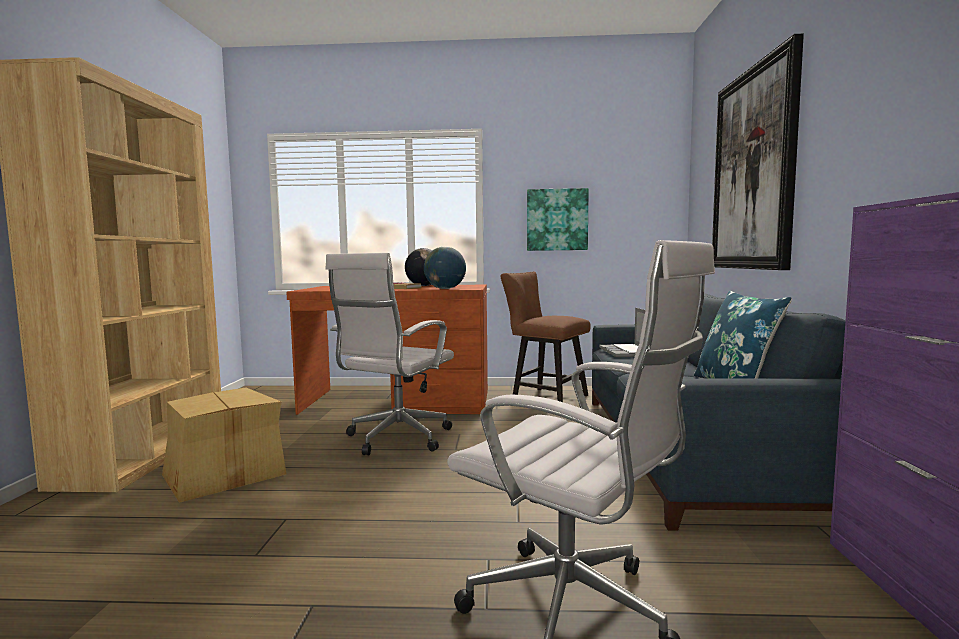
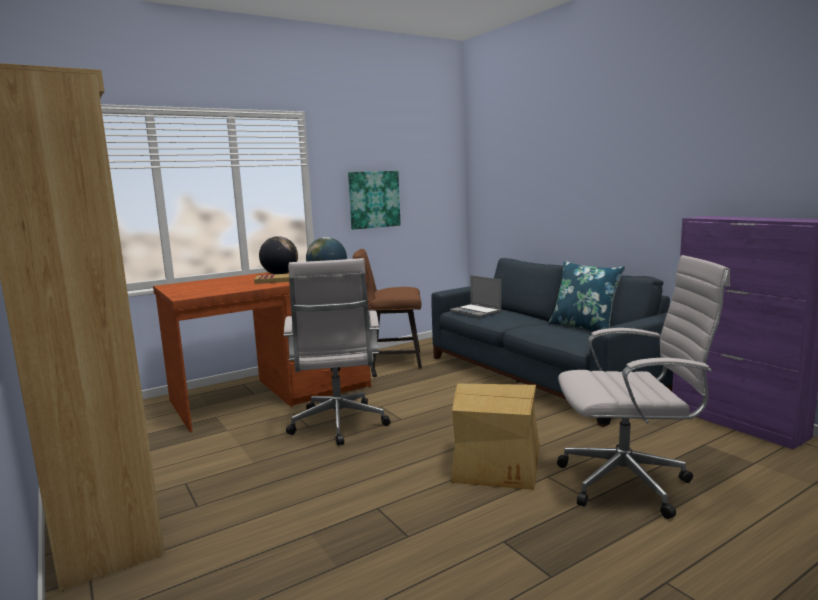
camera: 35 degrees left, 5 degrees up
(223, 474) = (243, 501): cardboard box -> cardboard box (495, 463)
(753, 170) = (550, 169): picture -> none

